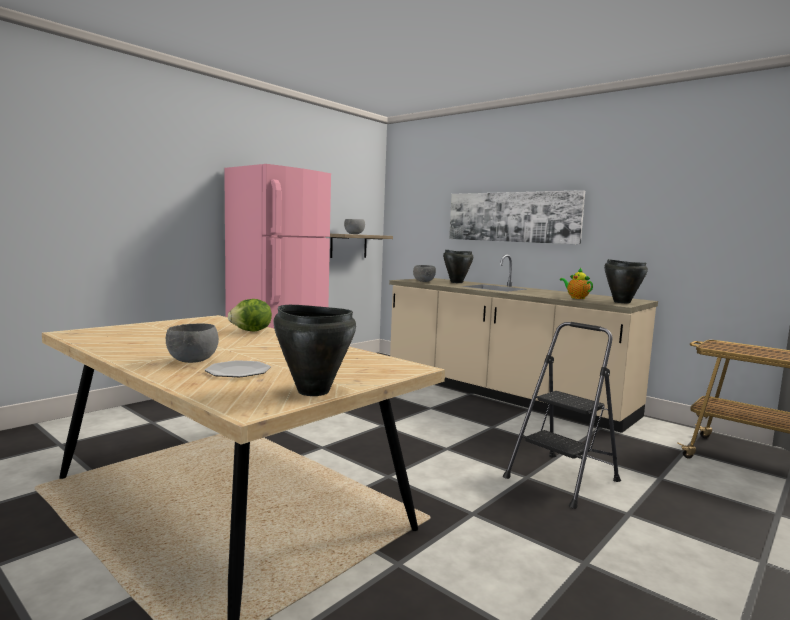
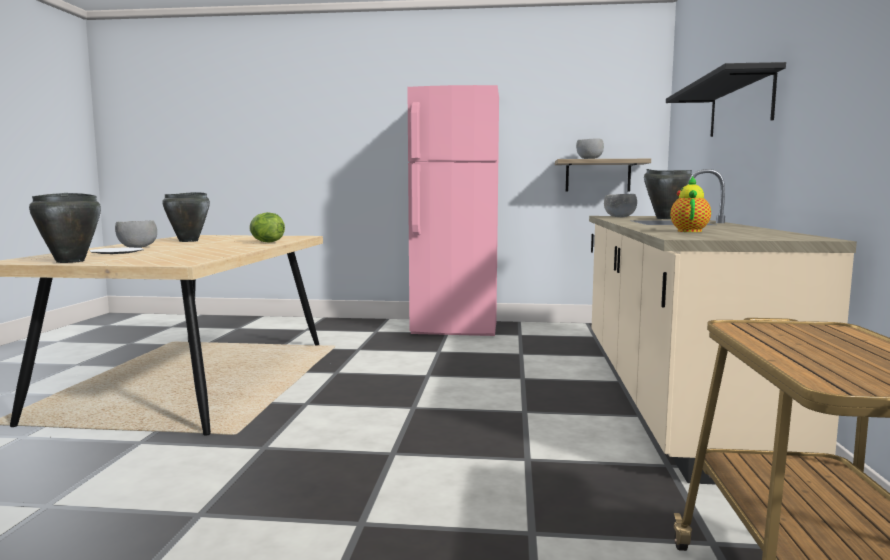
camera: 55 degrees right, 0 degrees up
(512, 217) = (740, 106): picture -> black shelf
(564, 477) = (423, 471): black step ladder -> none
(621, 302) = (725, 237): black cooking pot -> black cooking pot (189, 241)

